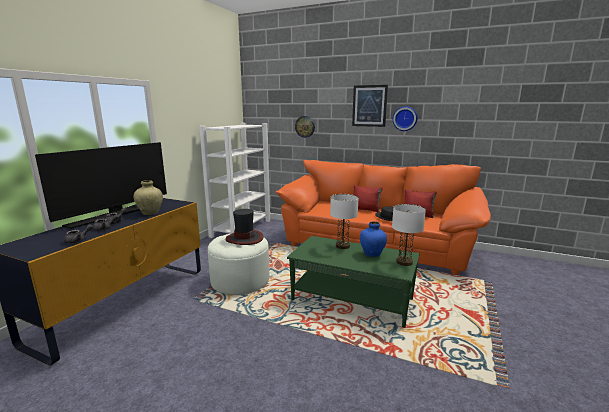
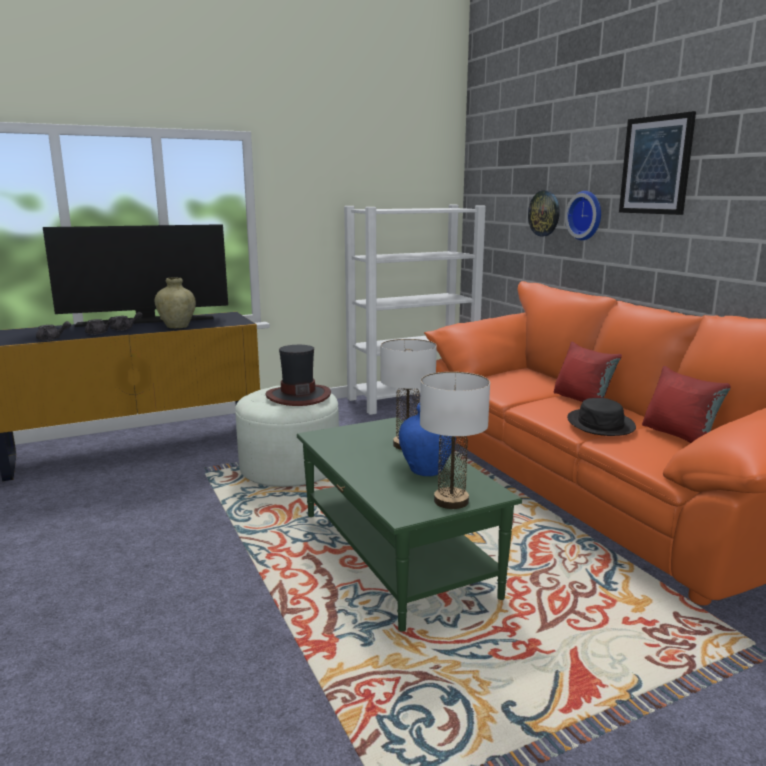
camera: 40 degrees right, 0 degrees up
(405, 118) = (726, 194): wall clock -> wall clock (586, 215)

